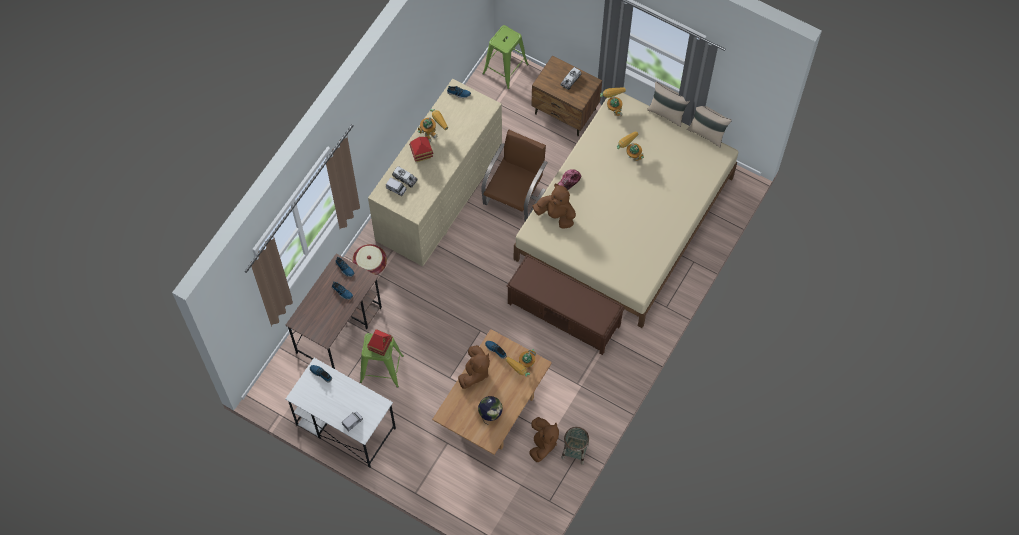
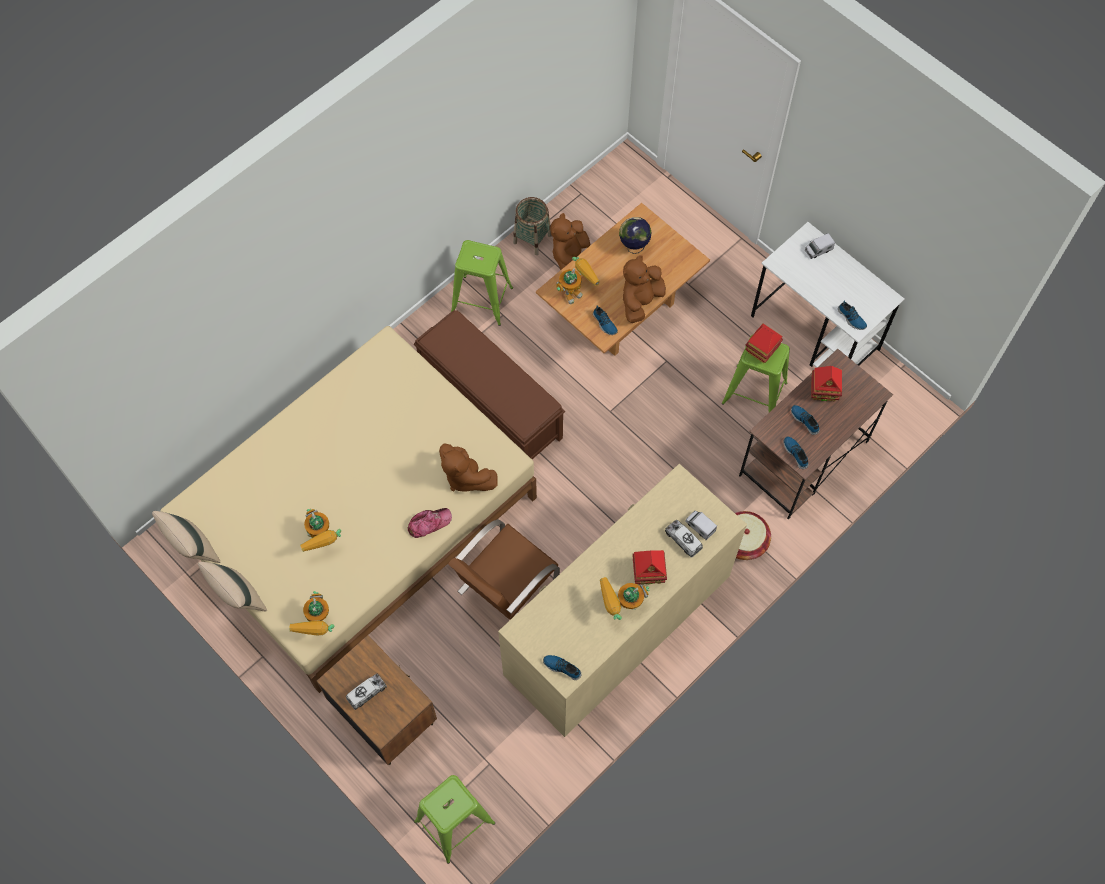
camera: 165 degrees left, 0 degrees up
(332, 315) = (823, 391): none -> toy house
(596, 391) = (481, 300): none -> green stool

